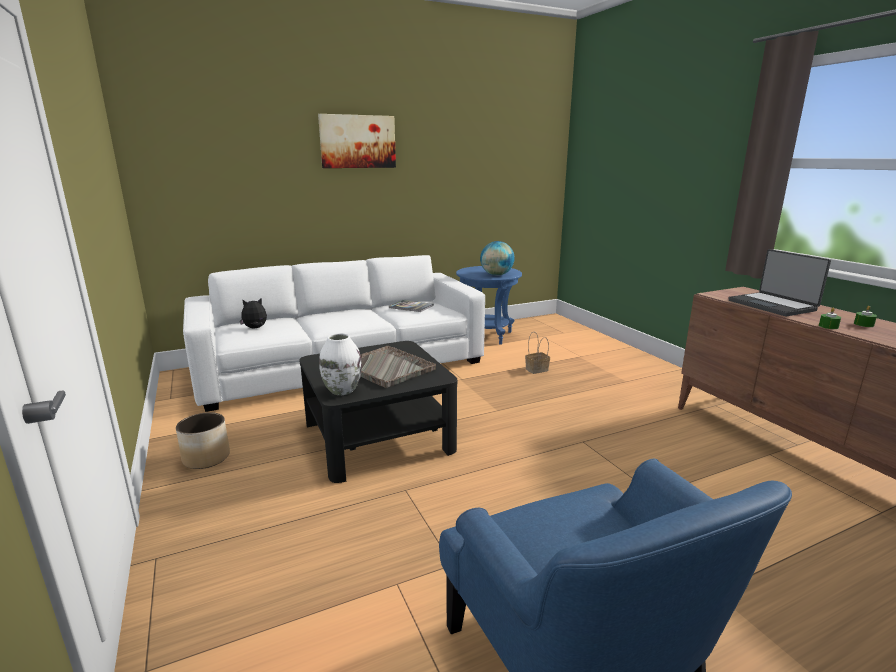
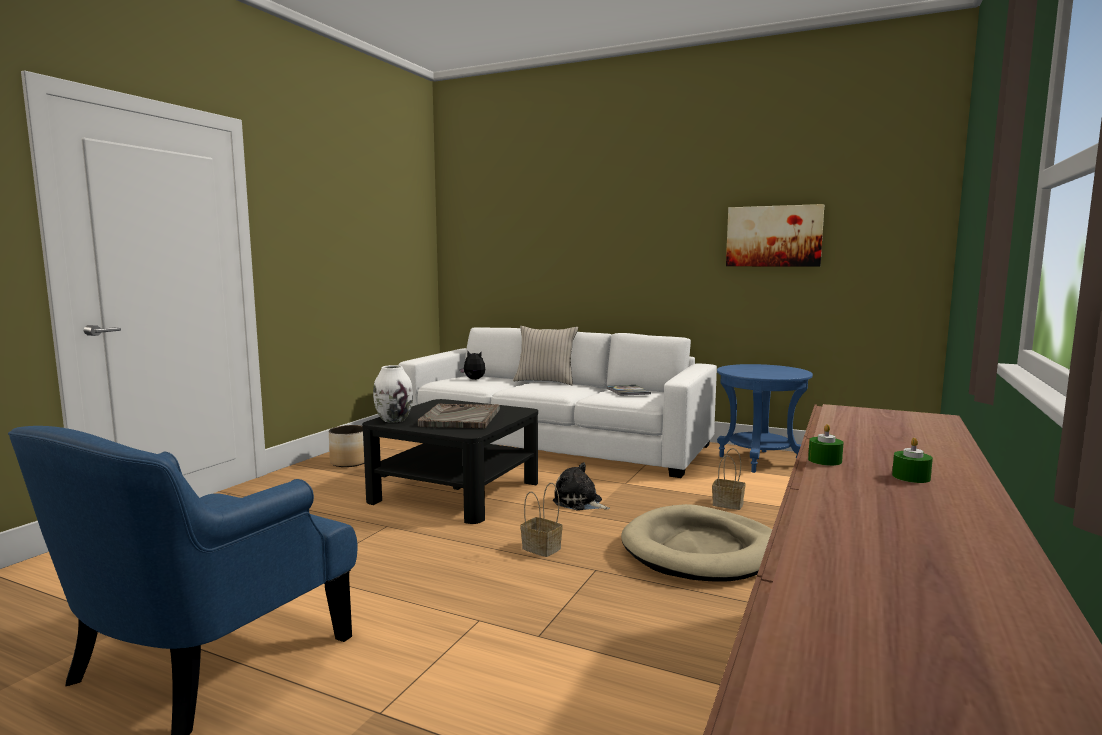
camera: 50 degrees right, 10 degrees down
(318, 314) = (545, 382): none -> beige pillow
(357, 141) = (628, 206): picture -> picture (773, 236)
(472, 404) = (579, 502): none -> plush toy
(496, 275) = (761, 374): globe -> none
(531, 445) = (542, 548): none -> basket
(589, 403) = (701, 550): none -> beige dog bed
(773, 305) = (872, 432): laptop -> none

